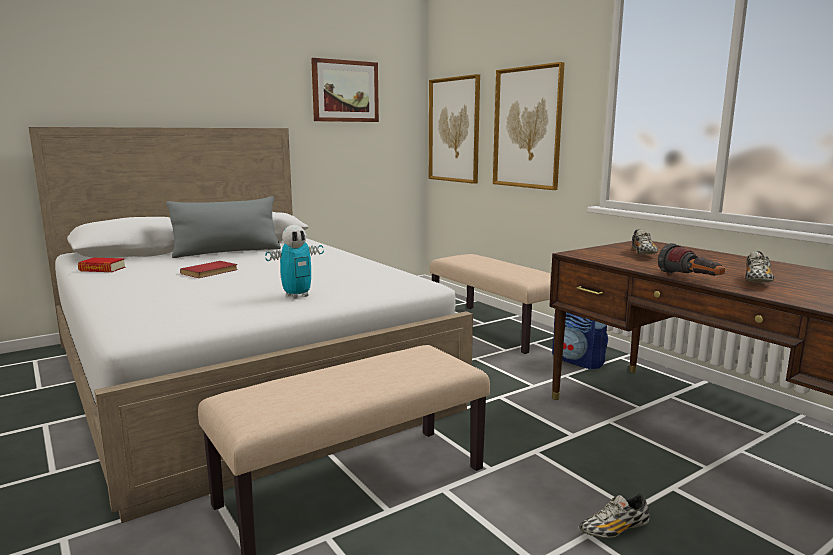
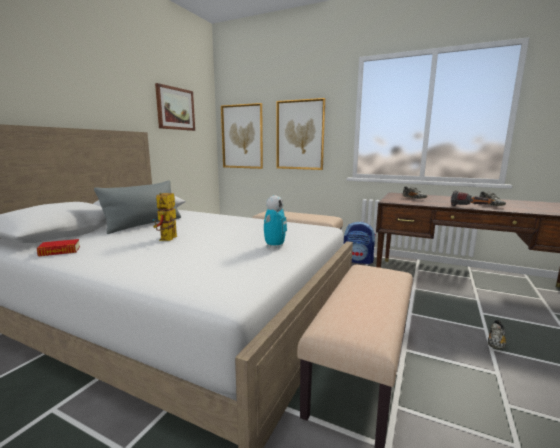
camera: 30 degrees left, 0 degrees up
(211, 272) = (168, 240): red book -> toy robot

